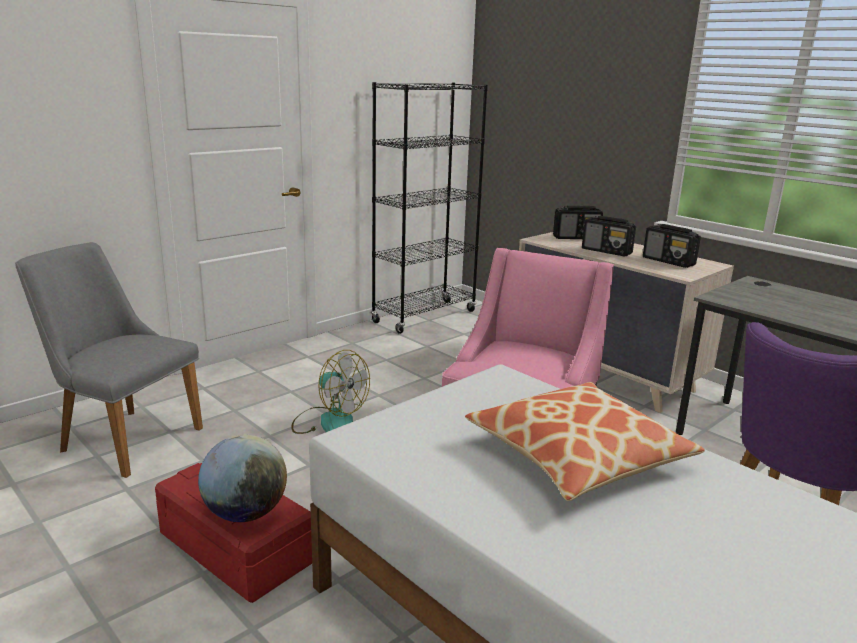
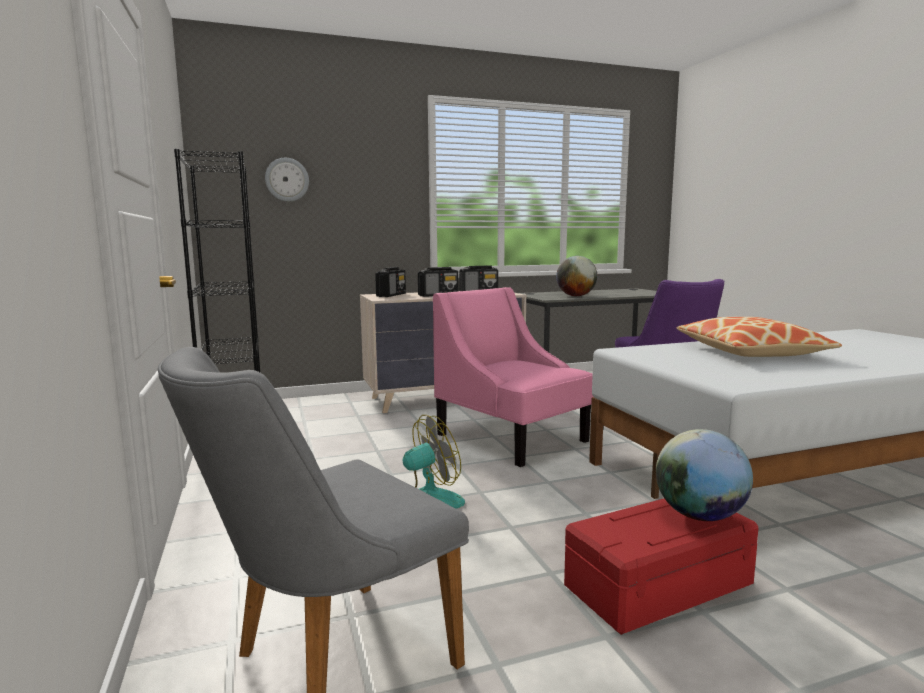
camera: 65 degrees left, 10 degrees down
(540, 94) = (287, 179): none -> wall clock
(782, 308) = (576, 296): none -> globe

